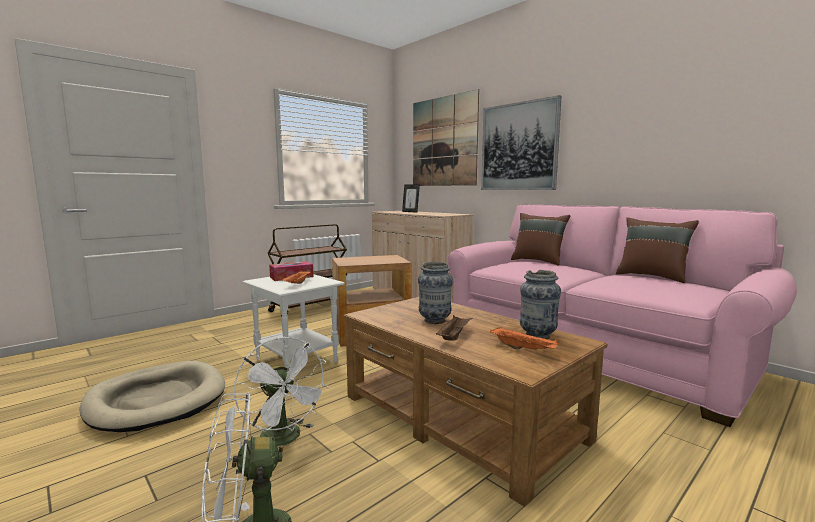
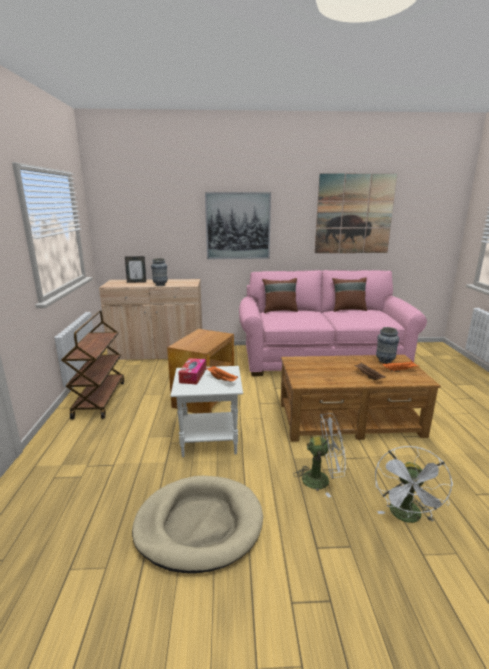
camera: 50 degrees left, 10 degrees up
(434, 321) = (337, 371): vase -> vase (160, 285)
(443, 142) = (159, 216): picture -> picture (354, 214)

